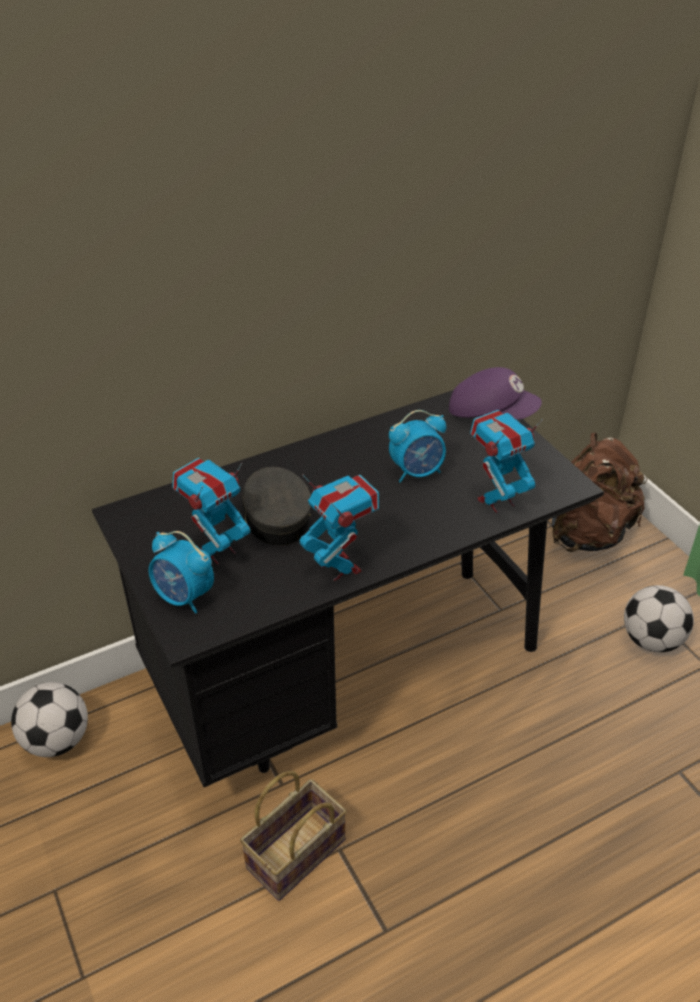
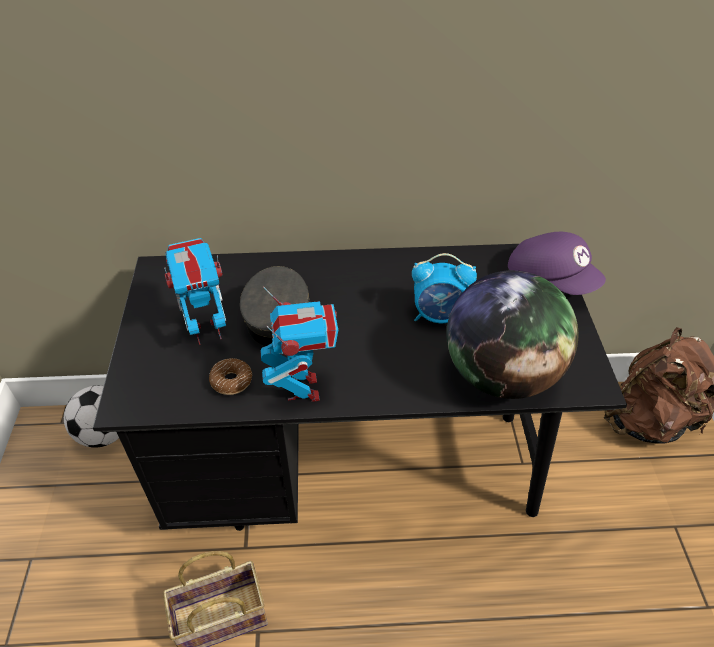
camera: 25 degrees right, 5 degrees up
(184, 597) = (149, 366): alarm clock -> none
(272, 583) = (231, 381): none -> donut
(496, 501) = (501, 374): toy robot -> globe
(651, 640) = (660, 555): football -> none

